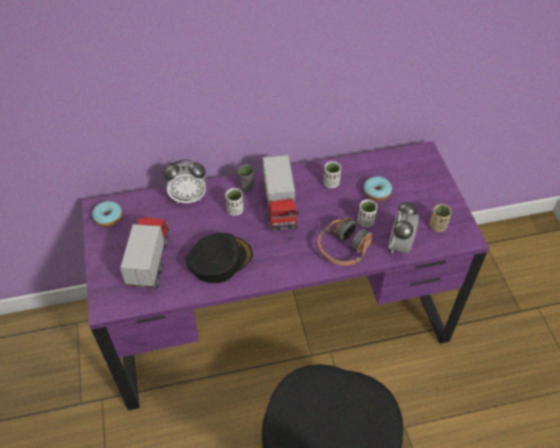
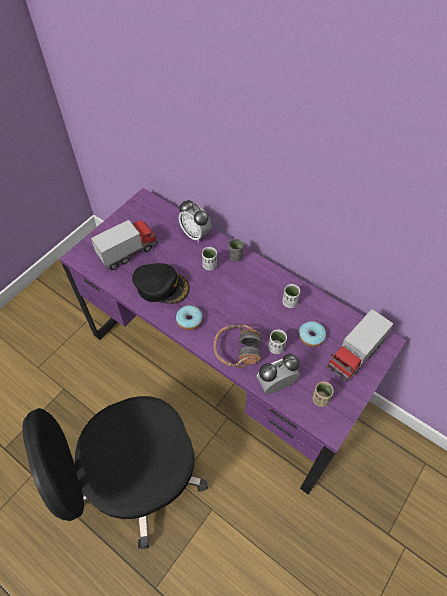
camera: 50 degrees right, 5 degrees up
(108, 217) = (142, 209): donut -> donut (189, 320)
(279, 206) = (237, 287): toy truck -> toy truck (354, 355)

